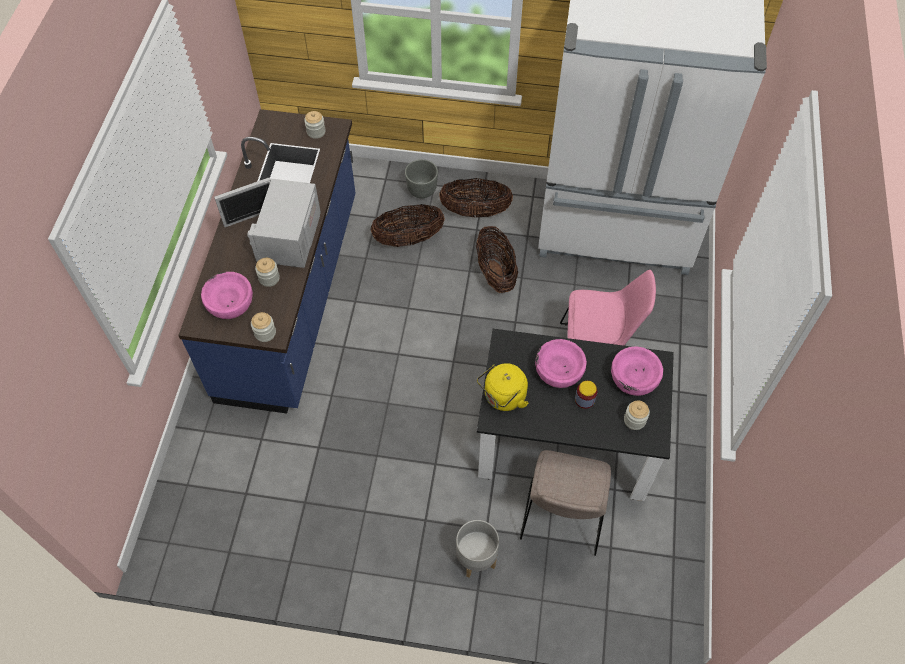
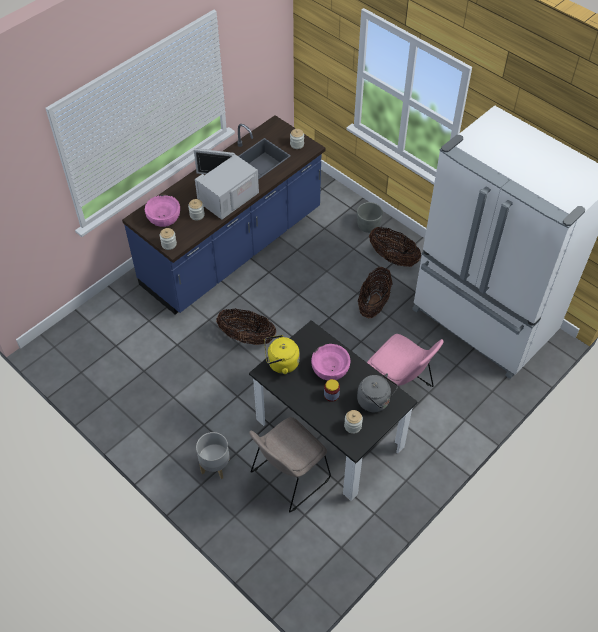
camera: 35 degrees right, 5 degrees down
(408, 239) = (334, 252): basket -> basket (247, 337)
(634, 378) = (375, 401): pink bowl -> grey kettle

